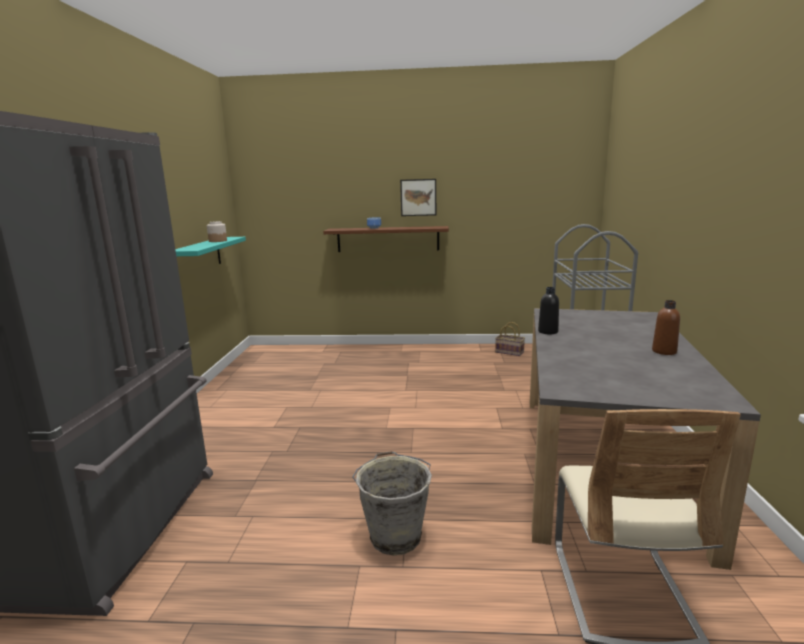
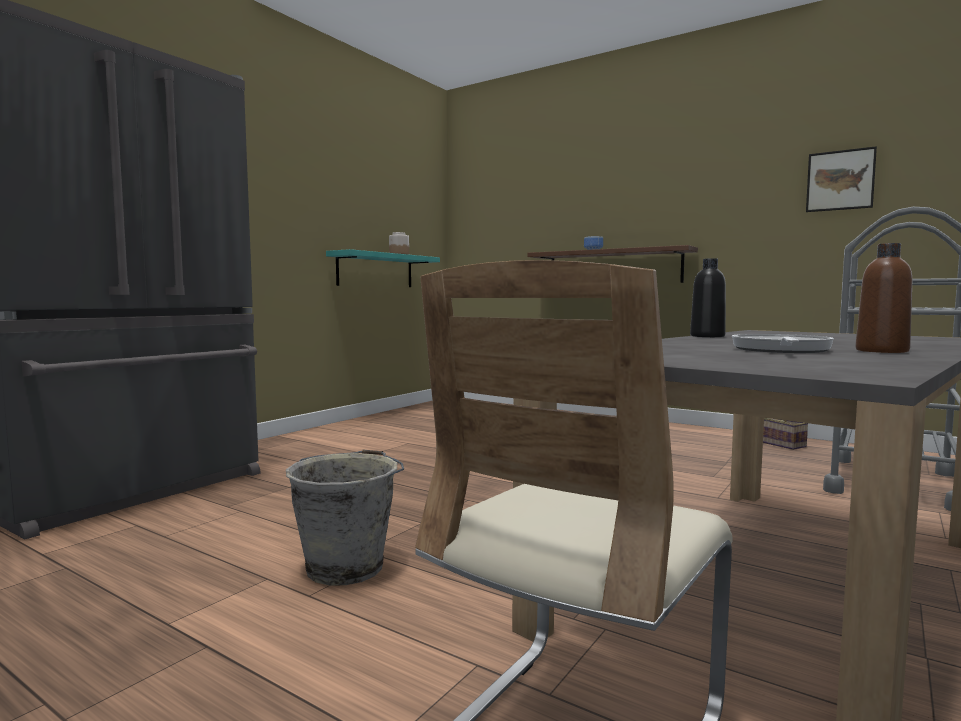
camera: 30 degrees right, 10 degrees down
(418, 197) = (657, 209): picture -> picture (840, 180)
(629, 359) = (780, 350): none -> frying pan

